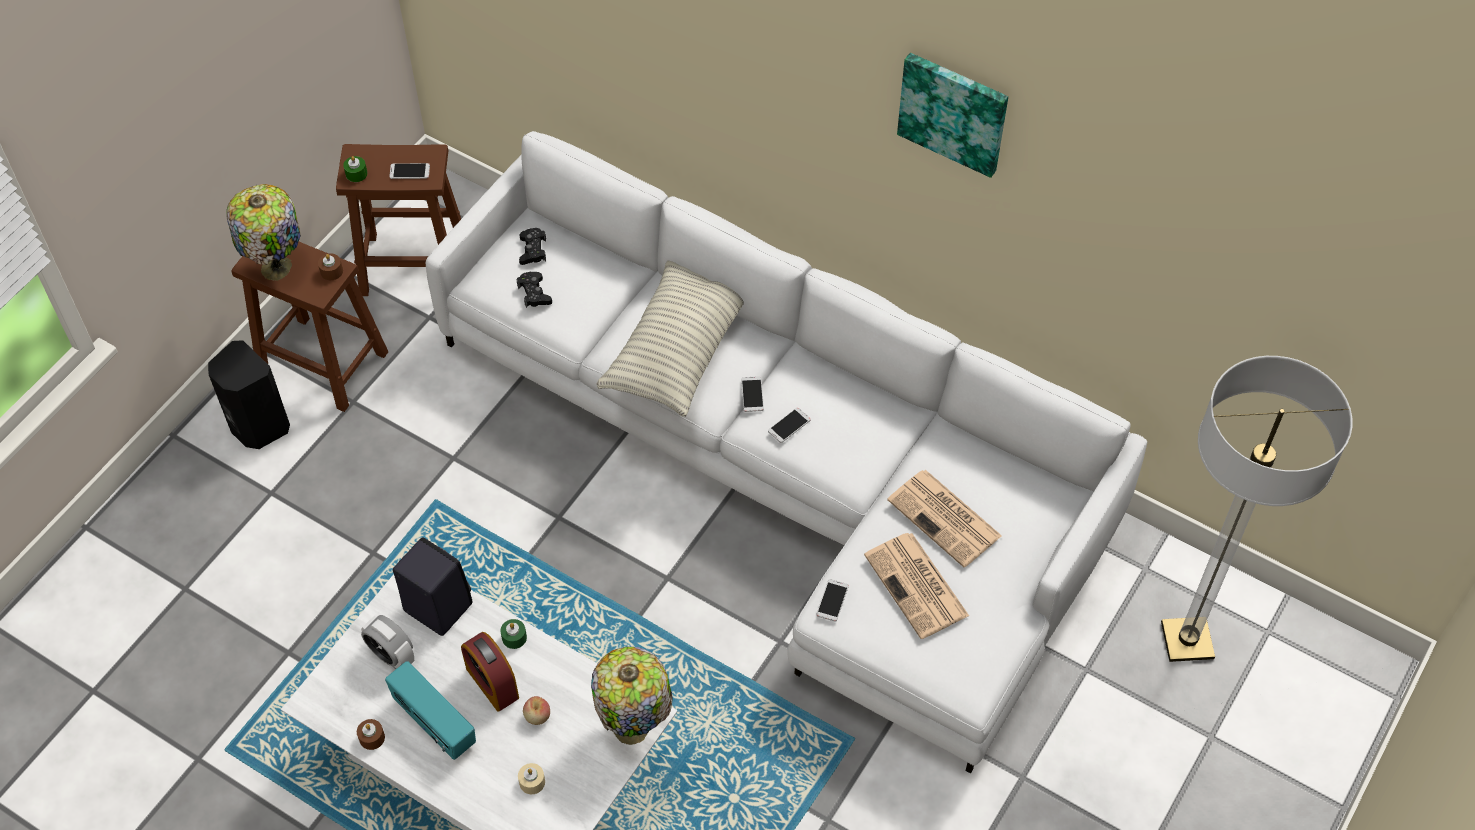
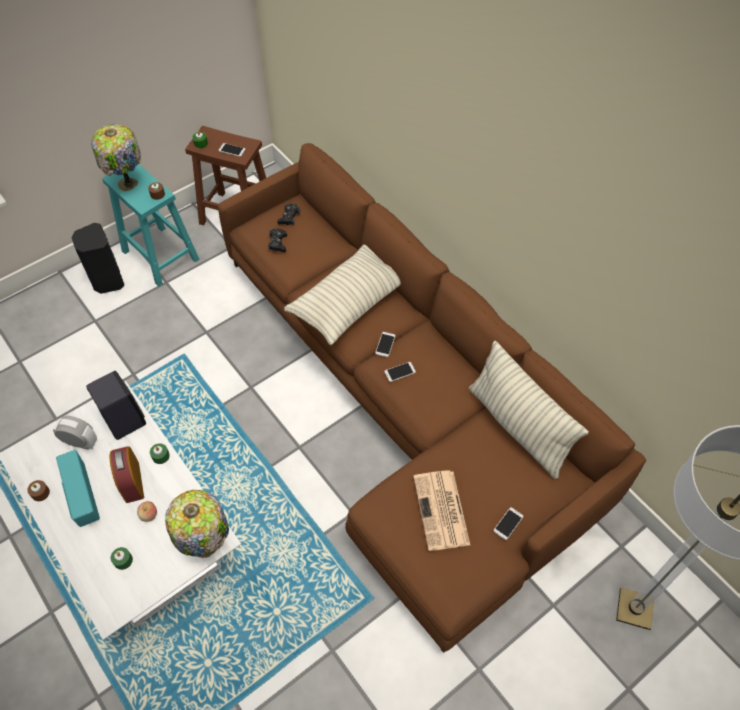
camera: 20 degrees right, 0 degrees up
(325, 363) = (161, 256): brown stool -> turquoise stool
(392, 656) = (80, 442): alarm clock -> alarm clock turned 135 degrees clockwise
(532, 782) = (123, 560): beige candle -> green candle
(791, 471) = (406, 403): white sofa -> brown sofa
(832, 600) = (379, 501): phone -> phone (508, 523)
(946, 519) = (481, 469): newspaper -> none
(954, 112) = (559, 168): picture -> none
(971, 450) = (518, 427): none -> pillow

